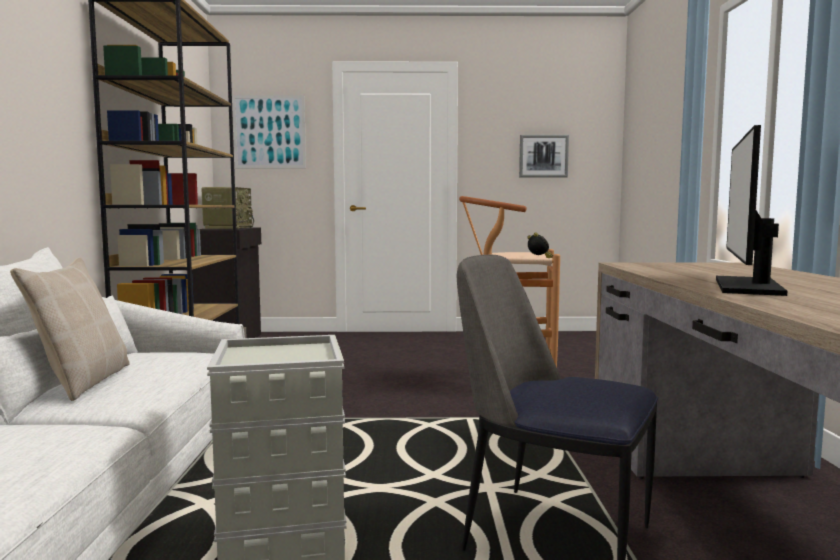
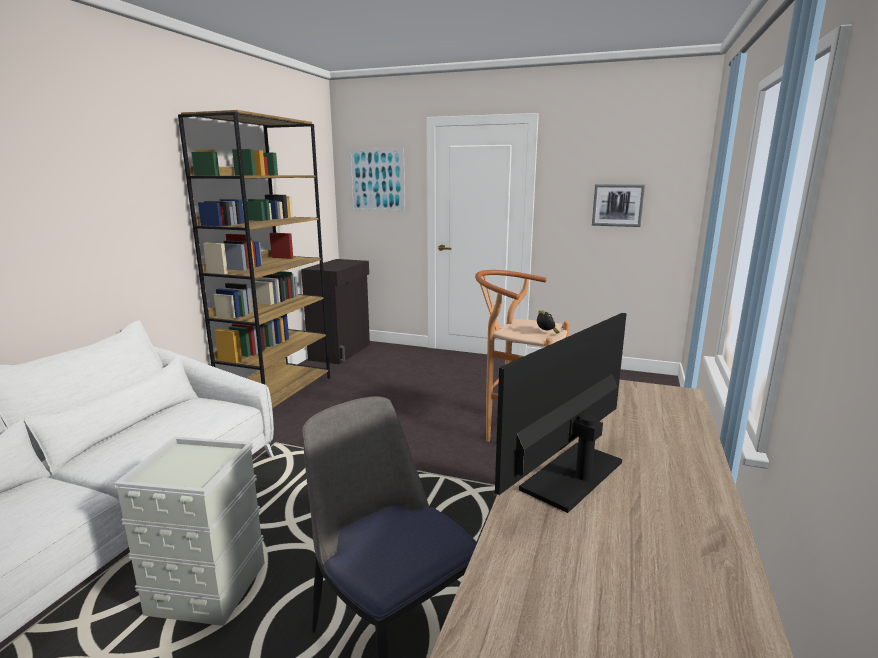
camera: 20 degrees right, 10 degrees up
(82, 382) = (123, 436): beige pillow -> none
(228, 228) = (339, 263): radio -> none

